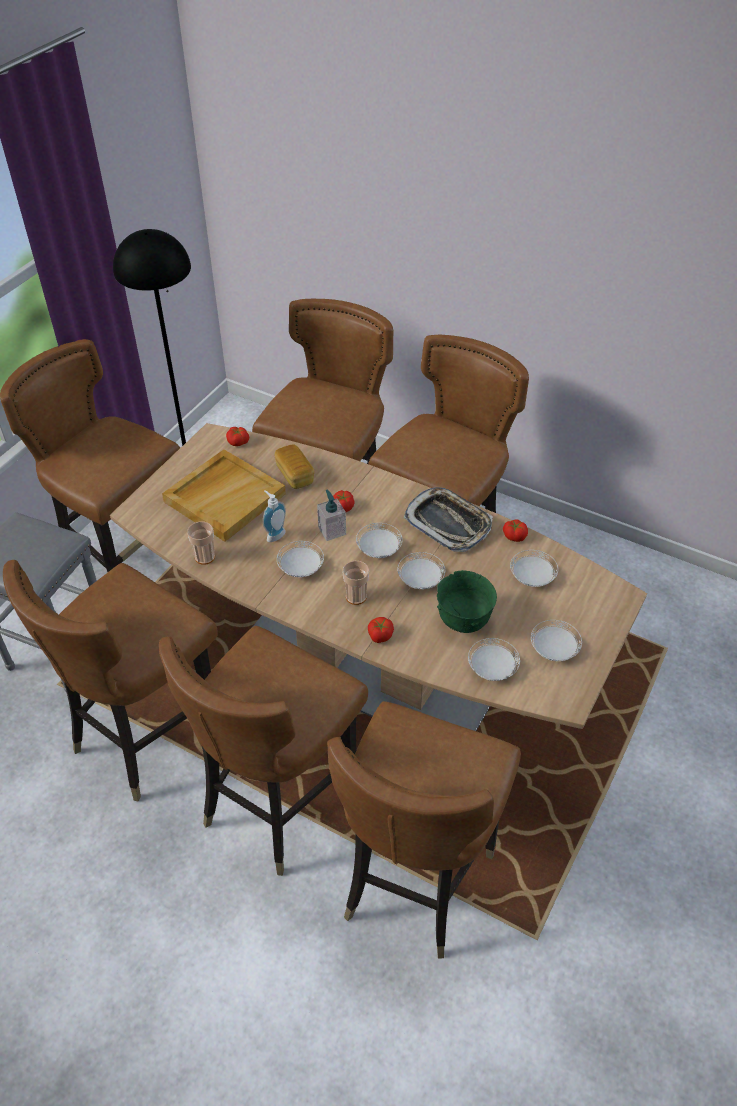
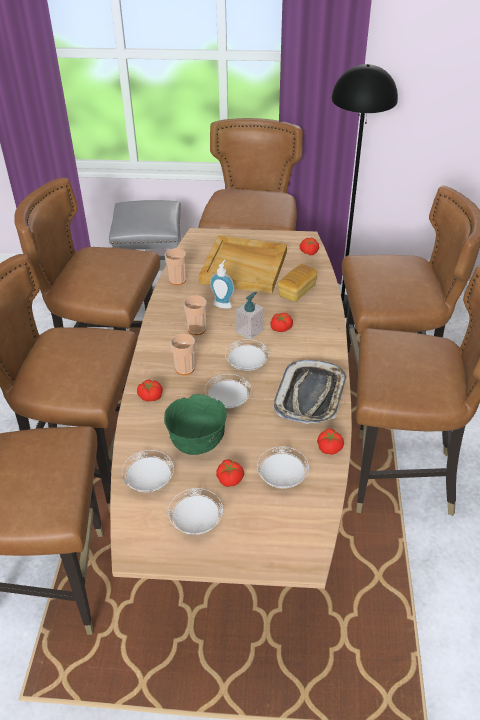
camera: 65 degrees right, 5 degrees down
(301, 568) = (196, 329): white plate -> cup
(517, 611) = (230, 478): none -> tomato

